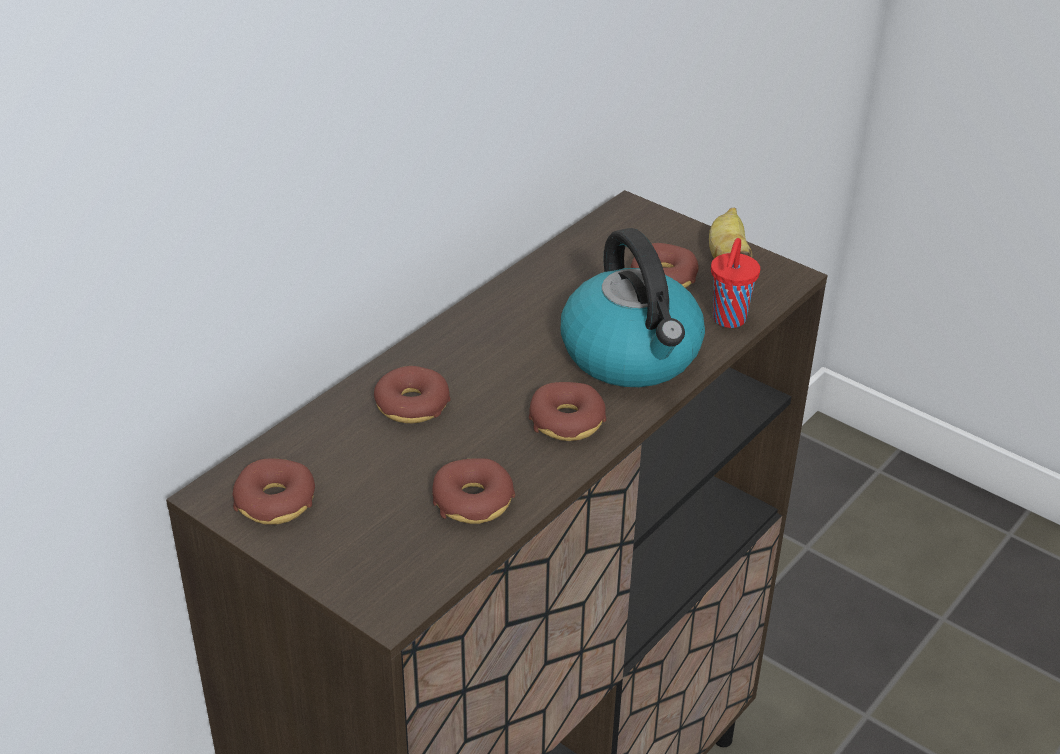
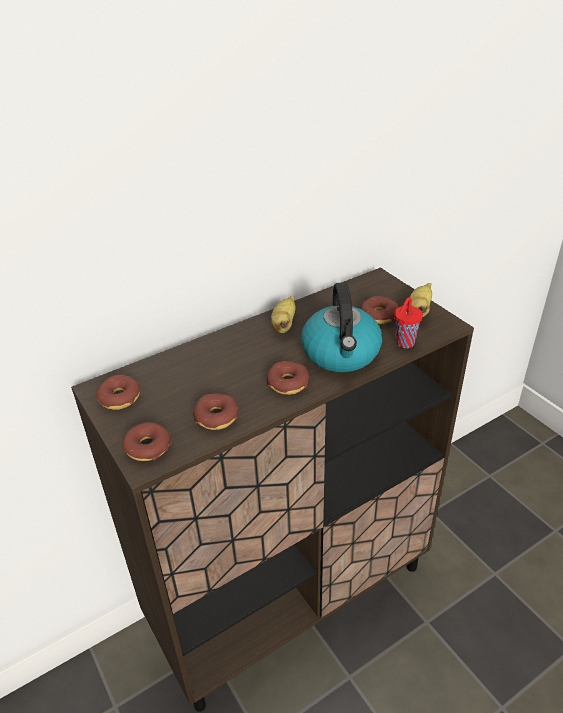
camera: 20 degrees right, 0 degrees up
(412, 405) = (213, 360): donut -> donut (147, 447)
(507, 320) = (284, 325): none -> banana

